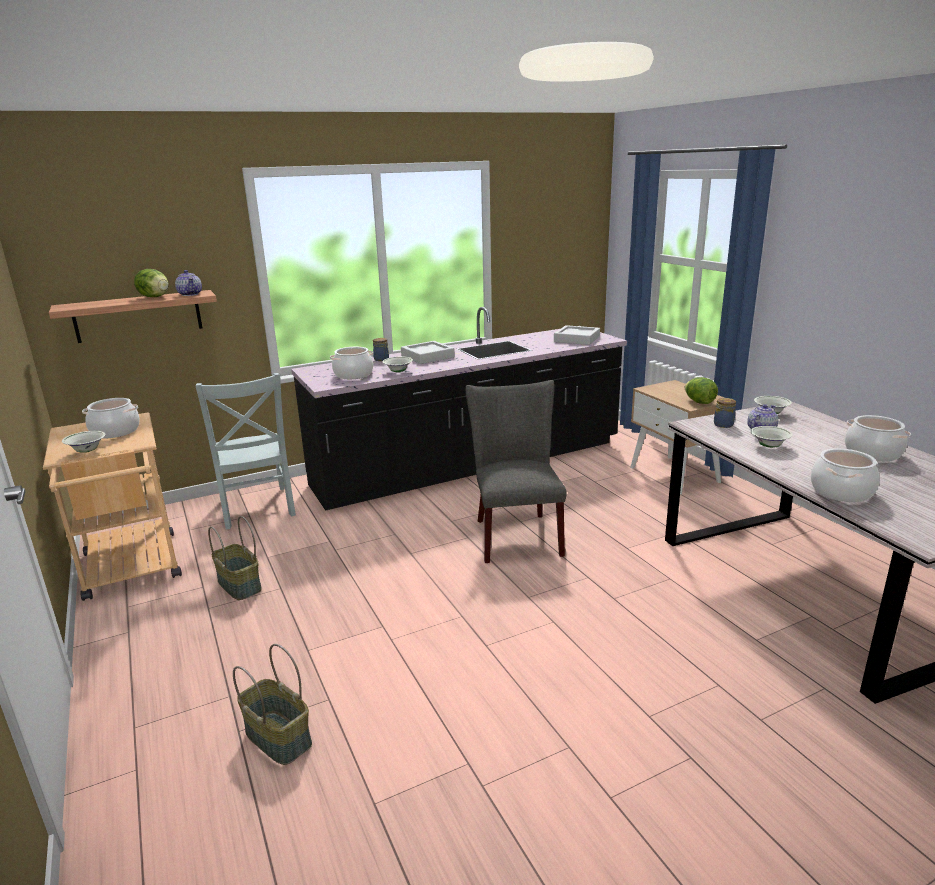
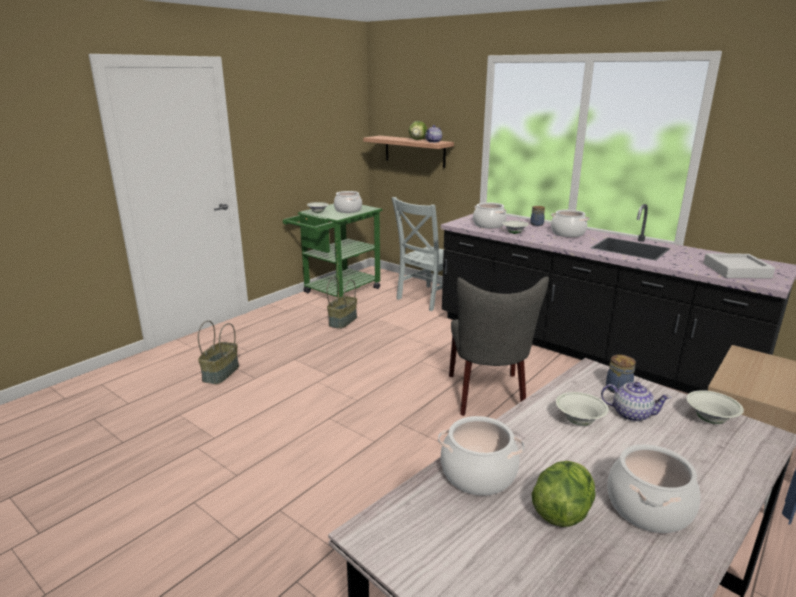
camera: 65 degrees right, 0 degrees up
(132, 570) = (337, 292): beige cart -> green cart
(427, 356) = (567, 233): grey tray -> cooking pot
(515, 534) = (488, 397): grey chair -> grey chair turned 120 degrees clockwise
(699, 402) = (752, 389): lettuce -> lettuce (562, 512)

